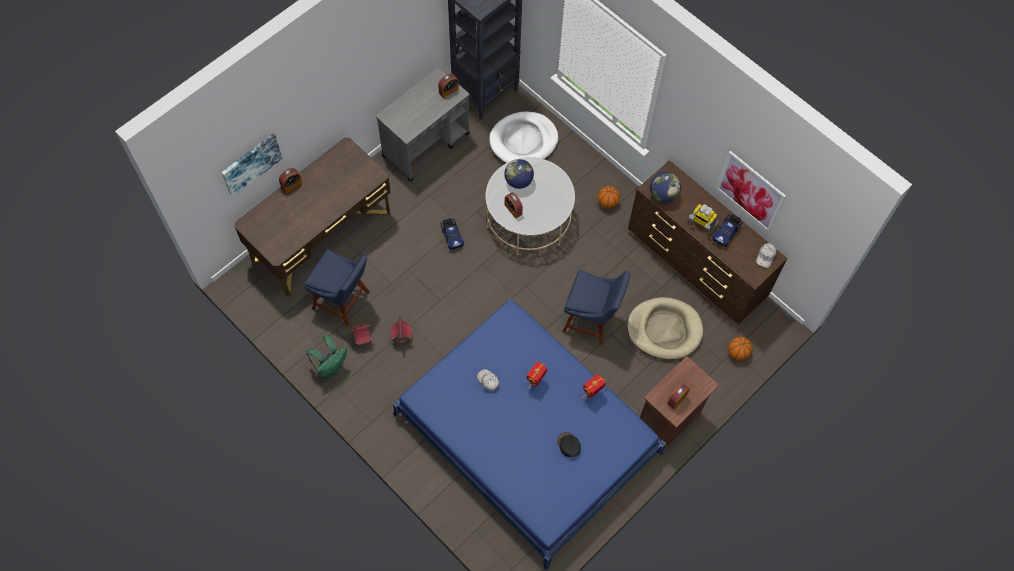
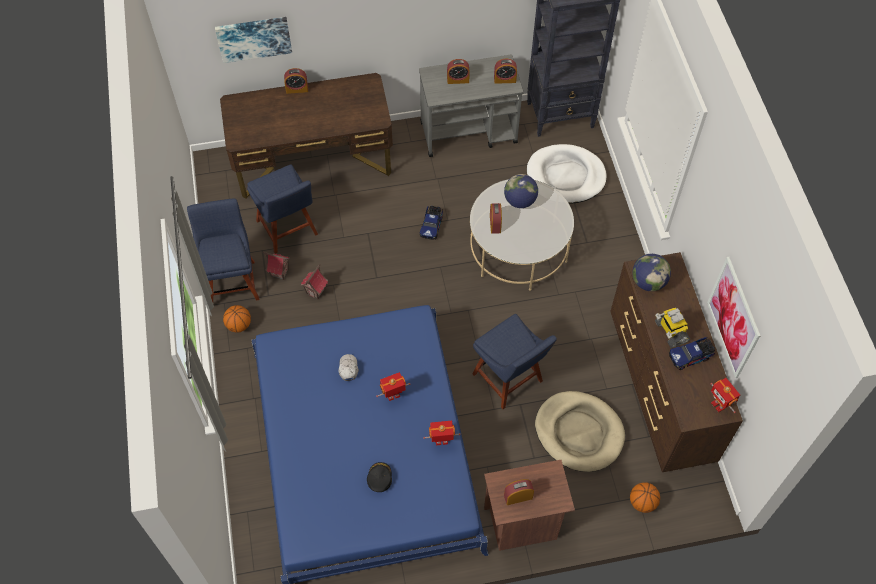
camera: 35 degrees right, 5 degrees down
(330, 367) = (232, 281): green backpack -> blue chair
(413, 110) = (458, 80): none -> alarm clock
(607, 202) = (609, 277): basketball -> basketball (239, 325)
(766, 256) = (718, 405): white cap -> toy robot

